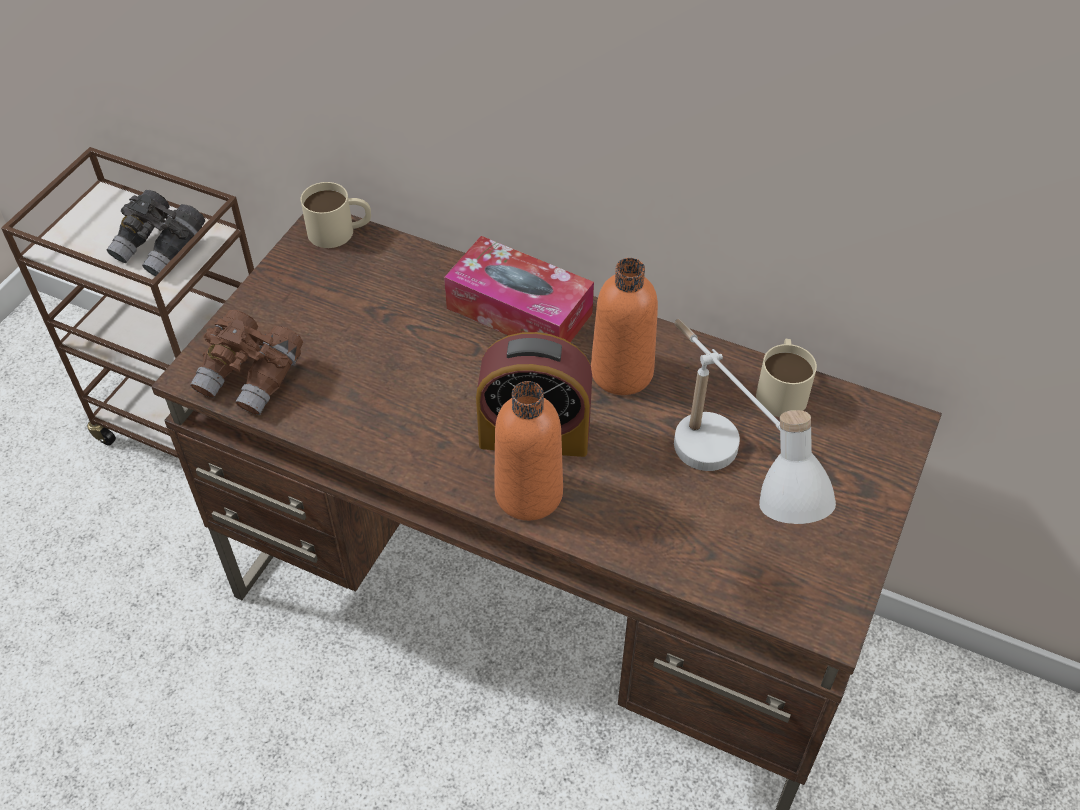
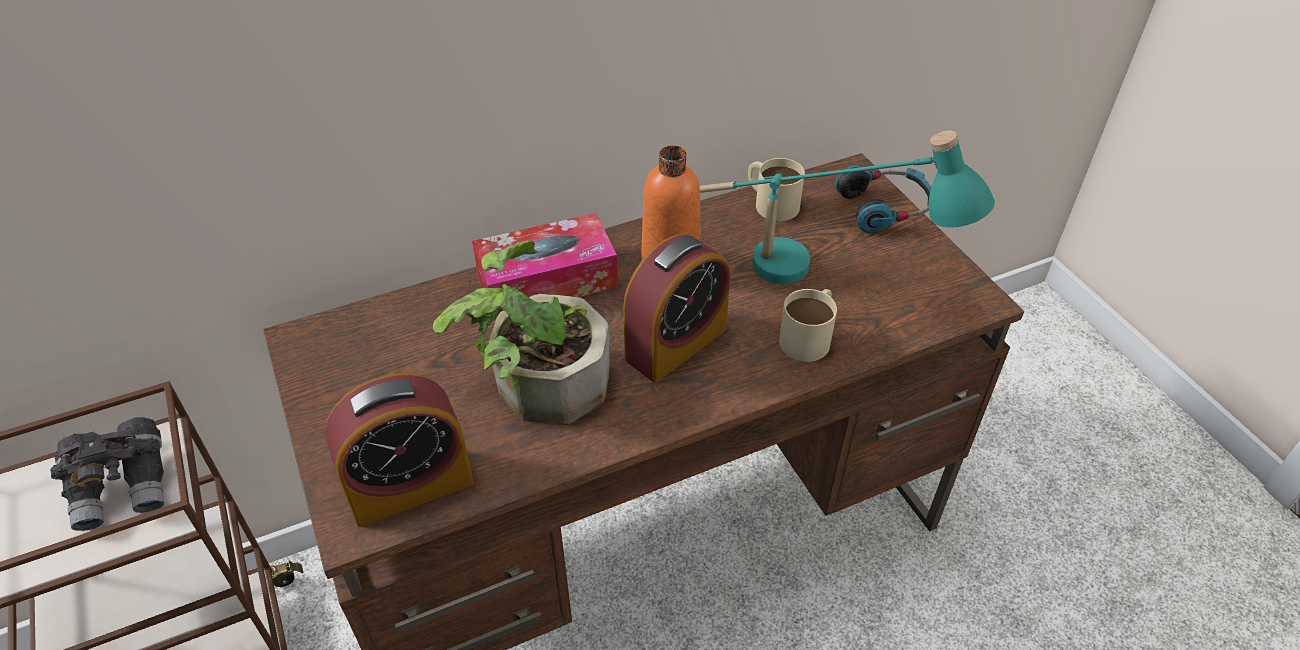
camera: 50 degrees left, 5 degrees down
(252, 378) = (410, 486): brown binoculars -> alarm clock
(340, 231) = (322, 331): beige mug -> beige mug (809, 336)
(409, 378) = (537, 382): none -> potted plant
(528, 494) = (728, 381): orange bottle -> none
(723, 483) = (821, 277): white table lamp -> turquoise table lamp
(879, 477) = (886, 207): none -> headphones

